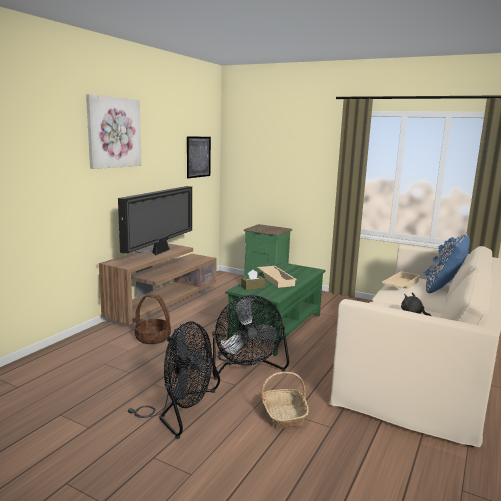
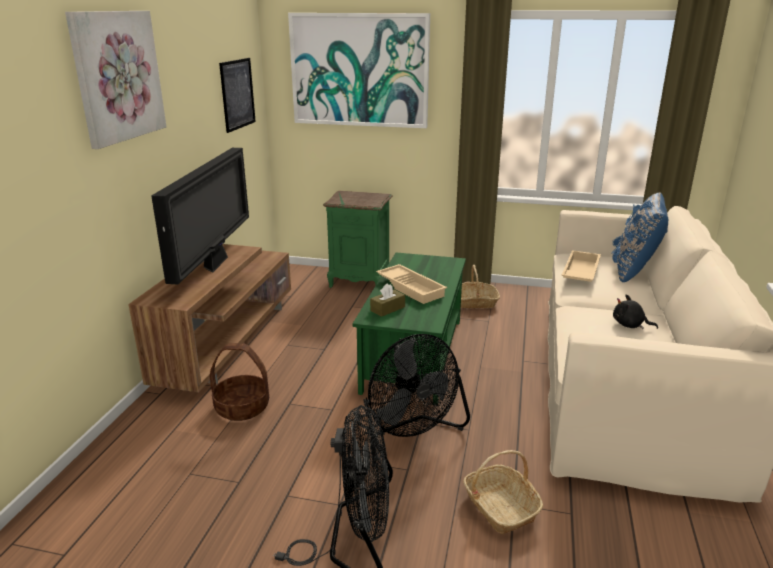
camera: 15 degrees left, 10 degrees up
(277, 147) = (359, 70): none -> picture
(337, 306) = (474, 302): none -> basket

